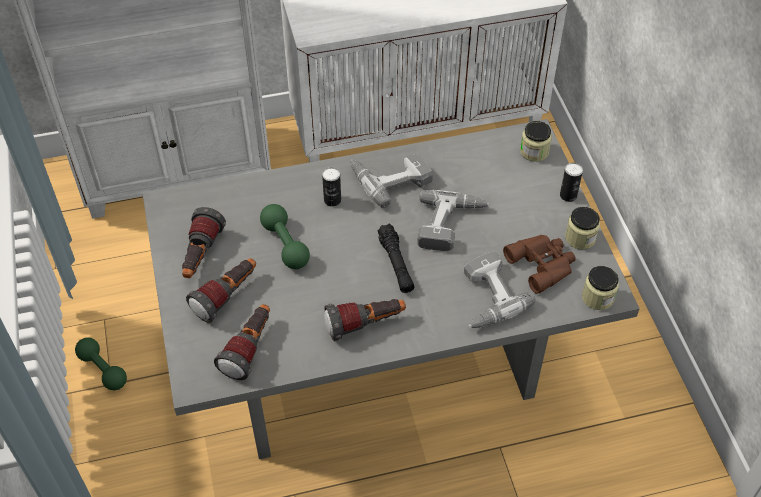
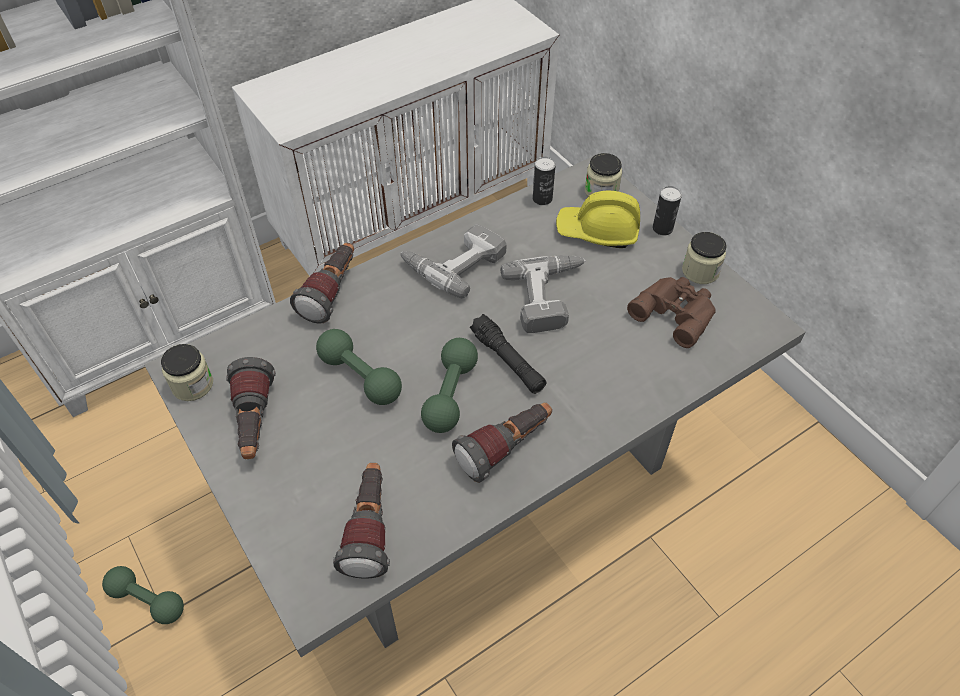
camera: 20 degrees left, 0 degrees up
(227, 296) = (311, 467): flashlight -> flashlight (332, 292)
(332, 200) = (396, 306): can -> can (542, 199)
(343, 275) = (450, 394): none -> green dumbbell
(485, 297) = (632, 370): power drill -> none
(514, 184) = (598, 231): none -> yellow hard hat
(597, 297) = (755, 332): jar -> jar (192, 385)

